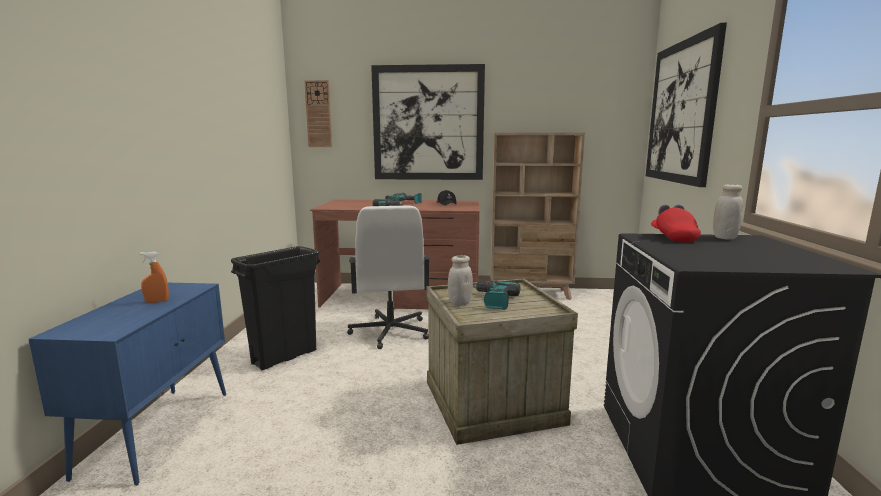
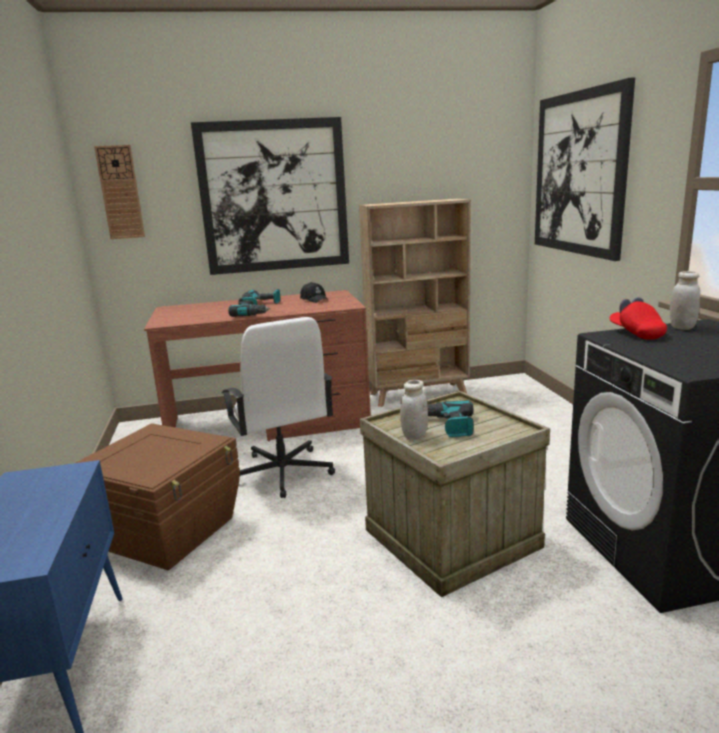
camera: 15 degrees left, 5 degrees up
(157, 301) = (41, 503): orange spray bottle -> none
(285, 357) = (168, 531): black trash can -> brown storage box

